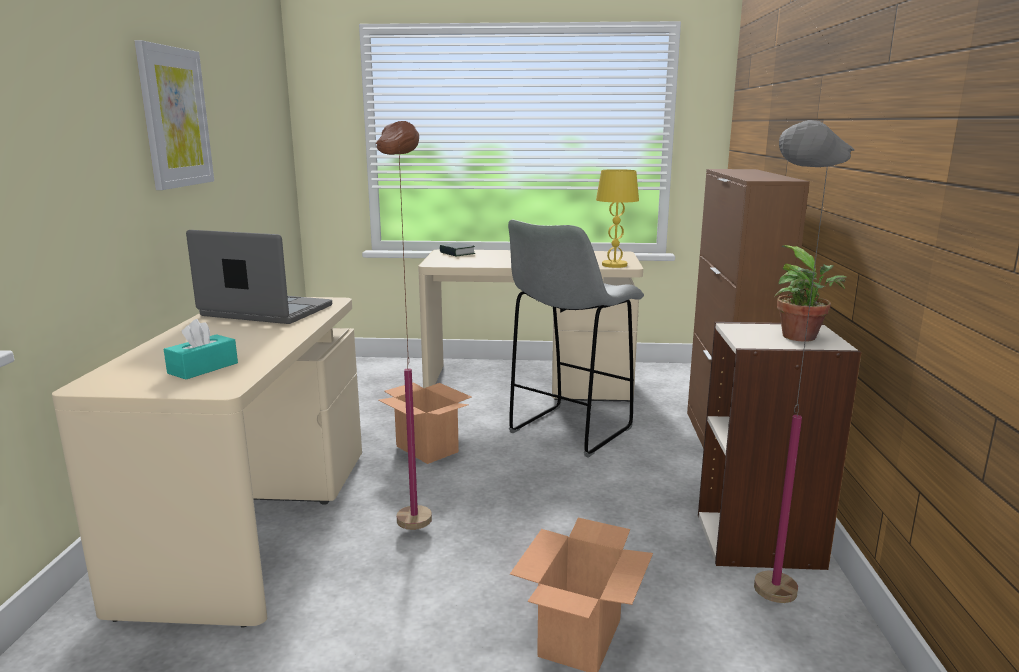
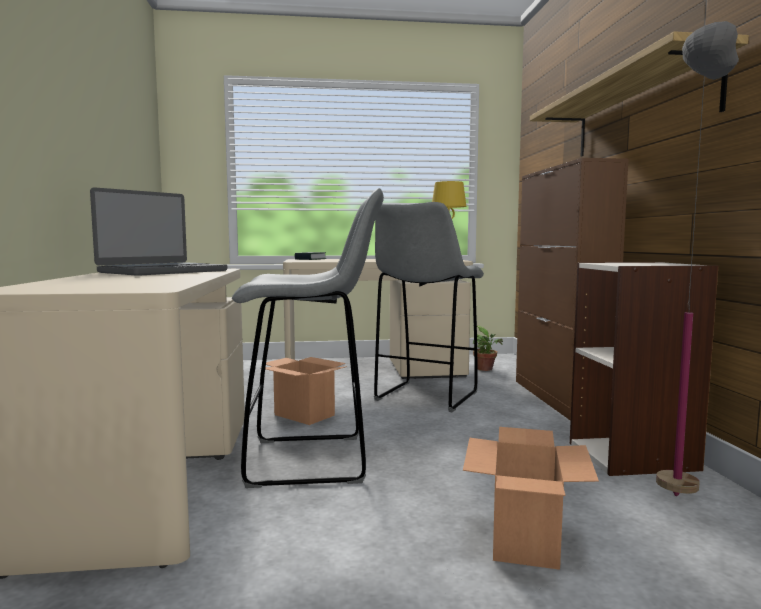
camera: 10 degrees left, 10 degrees down
(175, 117) = (74, 102): picture -> none
(203, 368) = (123, 284): turquoise tissue box -> none
(266, 311) = (162, 271): laptop -> laptop turned 120 degrees clockwise
(413, 513) = (312, 460): brown floor lamp -> grey stool
(802, 338) = (661, 264): potted plant -> potted plant (486, 369)
(829, 122) = (639, 112): none -> shelf

